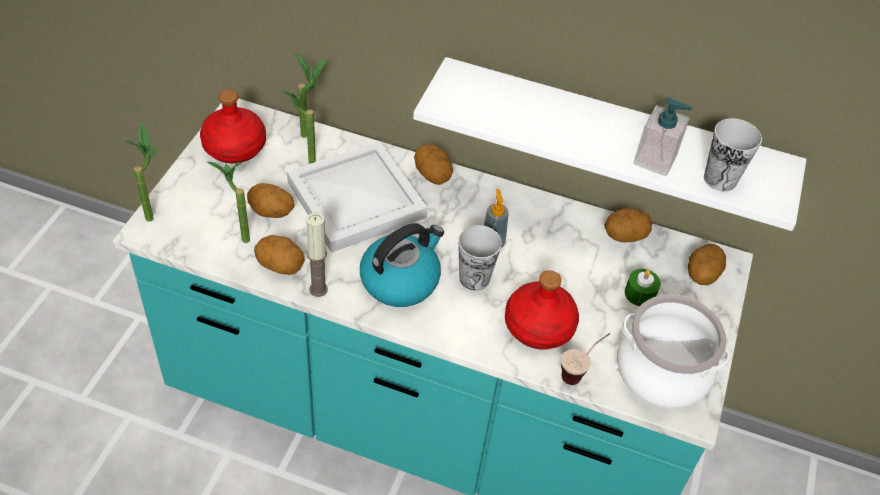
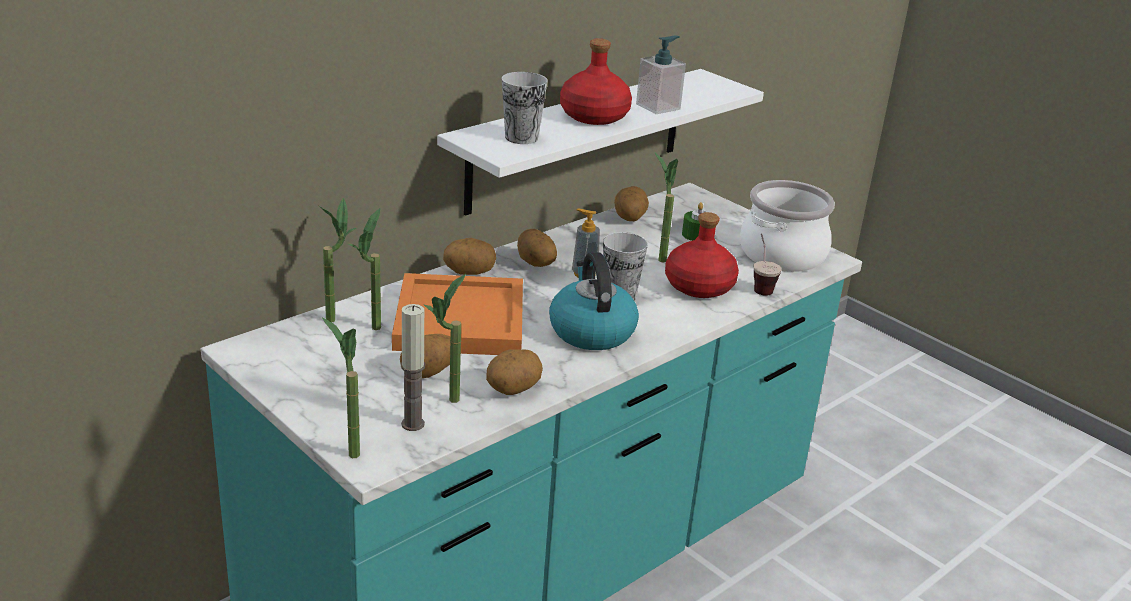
camera: 60 degrees left, 20 degrees down
(234, 147) = (297, 367): red bottle -> red bottle (593, 116)
(318, 289) = (565, 377): candle -> candle (413, 424)
(355, 201) = (462, 321): white tray -> orange tray
(569, 280) = (658, 256): none -> potted plant
(701, 275) = (696, 206): potato -> potato (535, 264)
(720, 179) = (699, 96): cup -> cup (521, 138)

